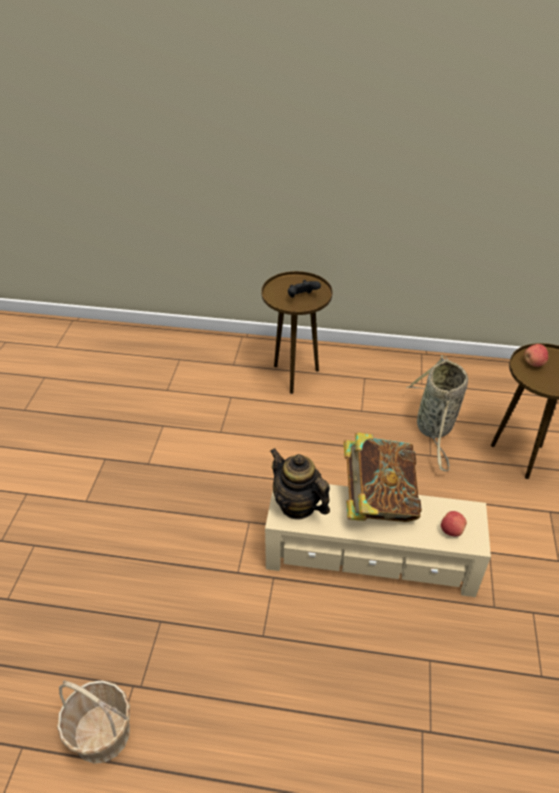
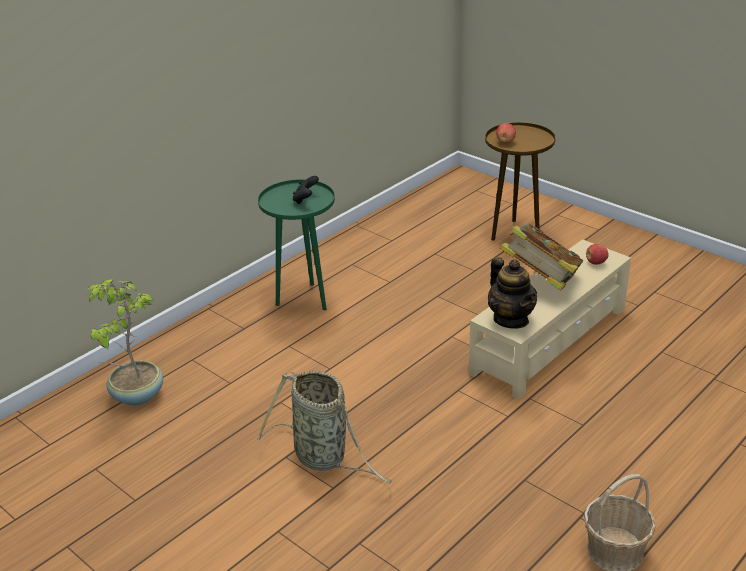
camera: 55 degrees left, 10 degrees down
(124, 355) = (136, 395): none -> potted plant
(294, 376) = (304, 299): brown side table -> green side table
(297, 505) = (511, 319): teapot -> teapot turned 105 degrees counterclockwise
(434, 428) = (449, 256): basket -> basket (324, 458)

